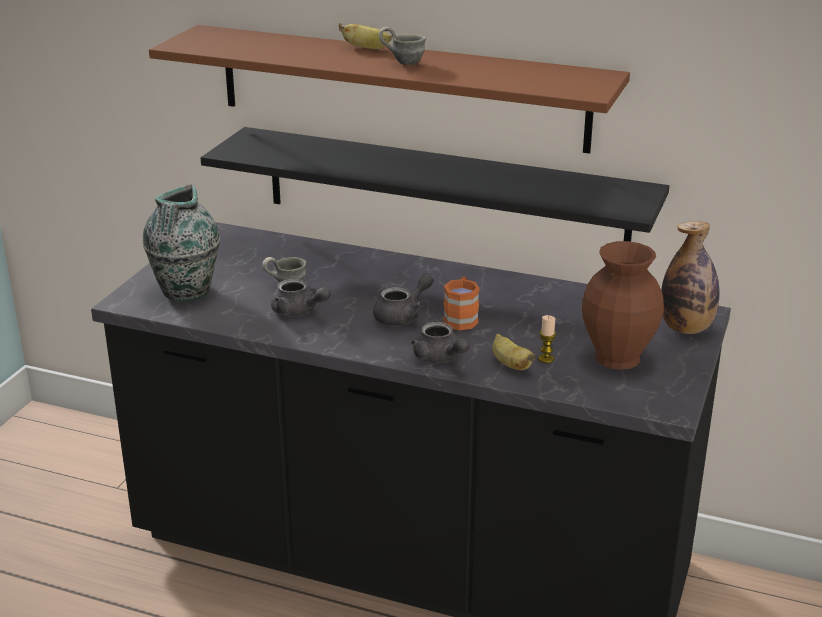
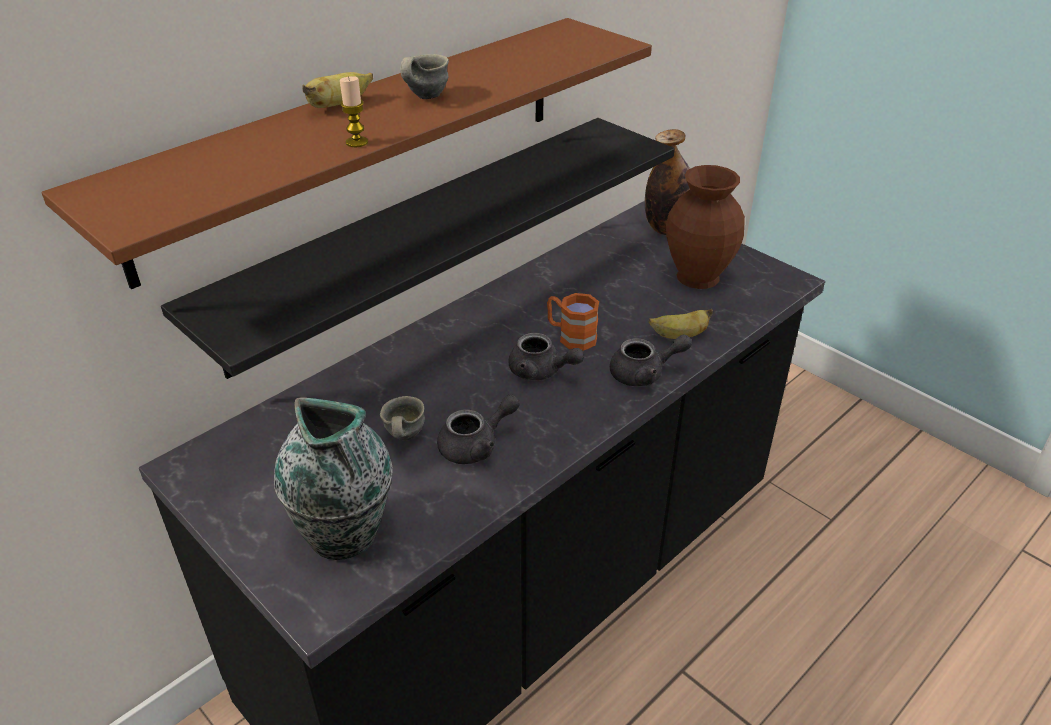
camera: 65 degrees left, 10 degrees up
(403, 316) = (541, 371): grey teapot -> grey teapot turned 135 degrees clockwise
(546, 359) = (680, 313): candle -> candle (357, 142)

